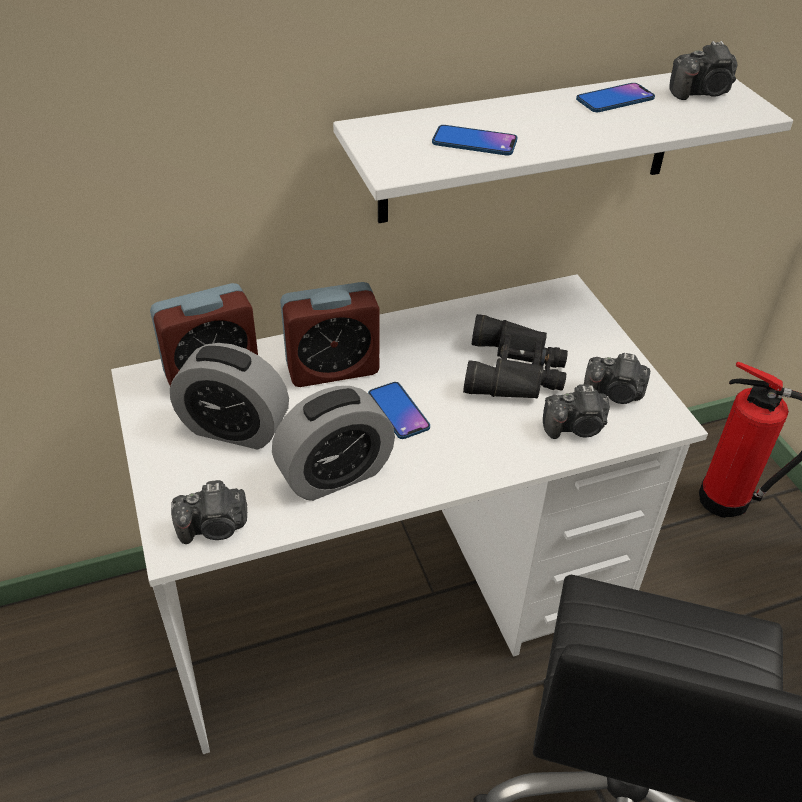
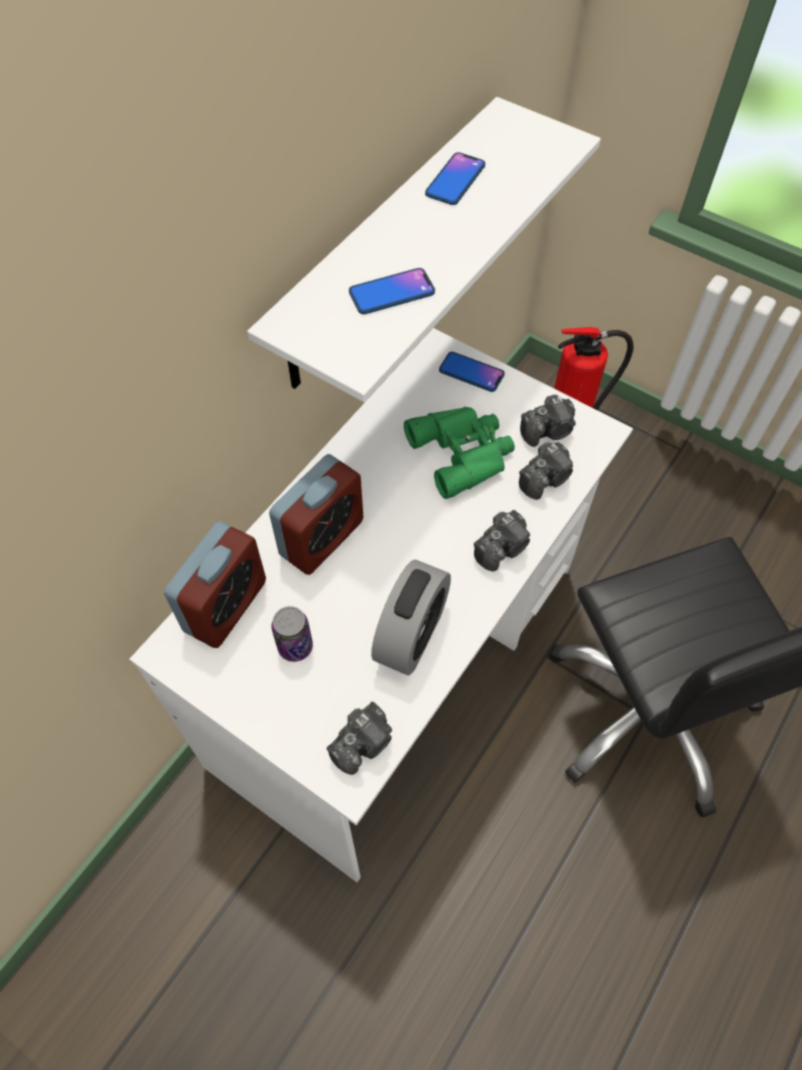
camera: 35 degrees left, 15 degrees up
(234, 429) = (295, 646): alarm clock -> can
(398, 411) = (408, 546): phone -> phone (471, 372)
(516, 371) = (463, 452): black binoculars -> green binoculars
(702, 93) = (513, 138): camera -> camera (502, 548)

